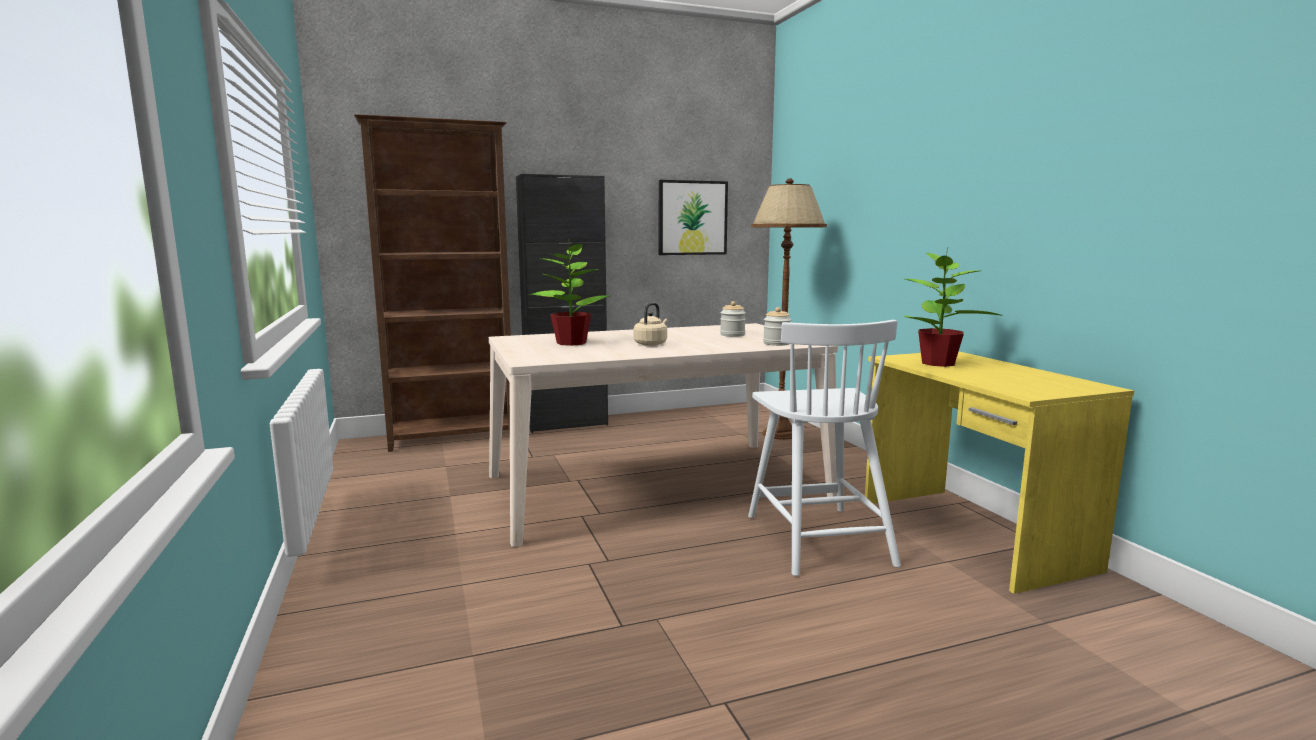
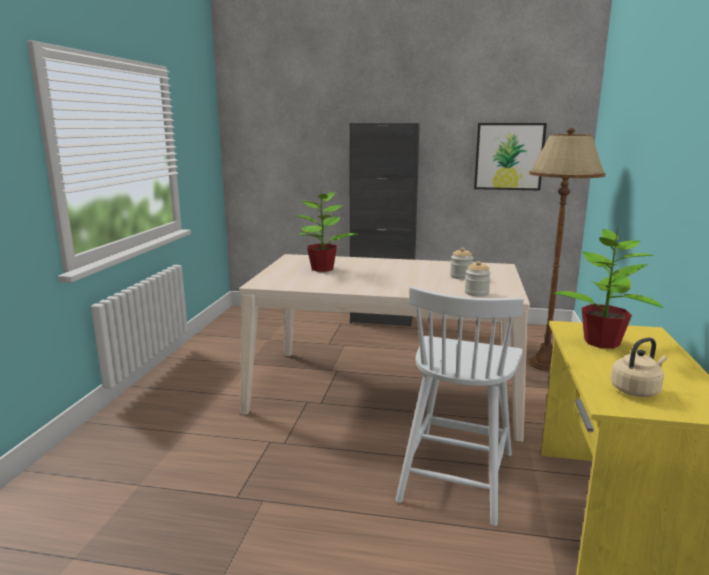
camera: 30 degrees right, 5 degrees up
(453, 438) = (296, 317): brown bookcase -> none
(651, 344) = (375, 278): beige kettle -> beige kettle (636, 390)

